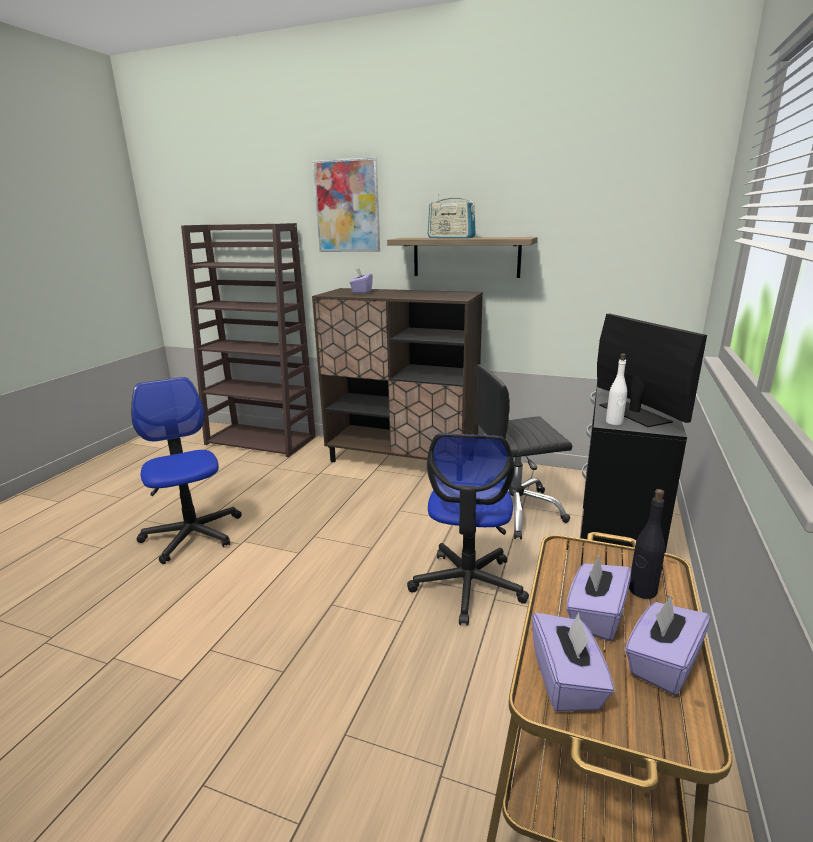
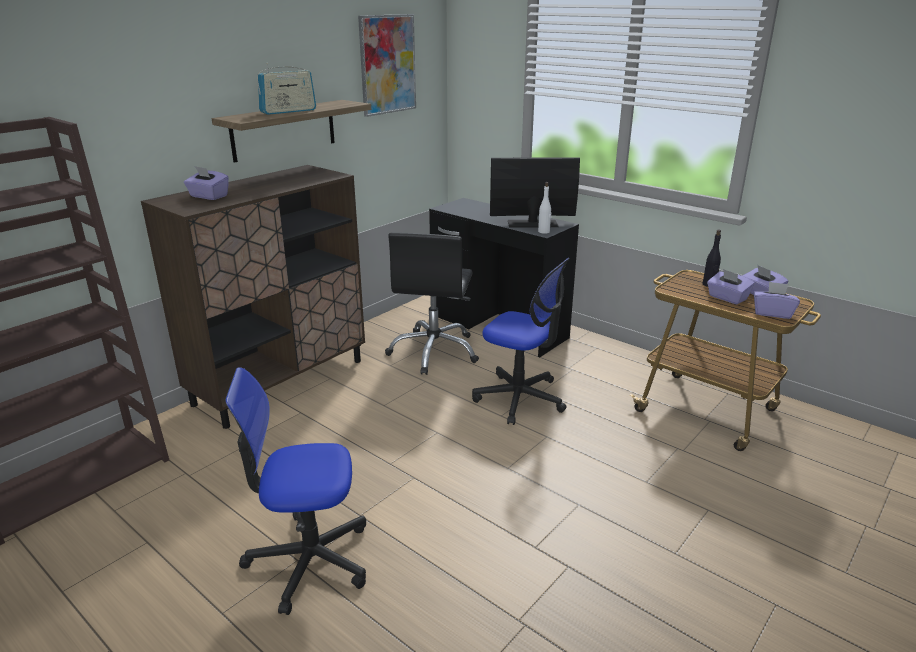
camera: 70 degrees left, 5 degrees up
(347, 206) = (130, 84): picture -> picture (387, 64)

